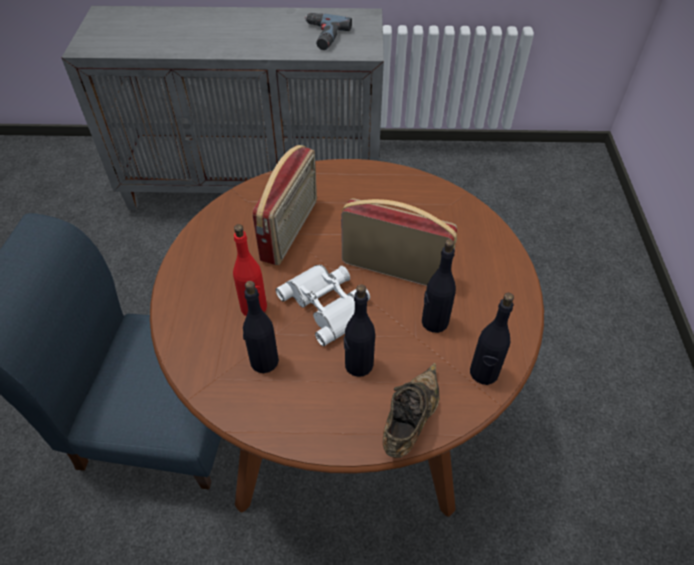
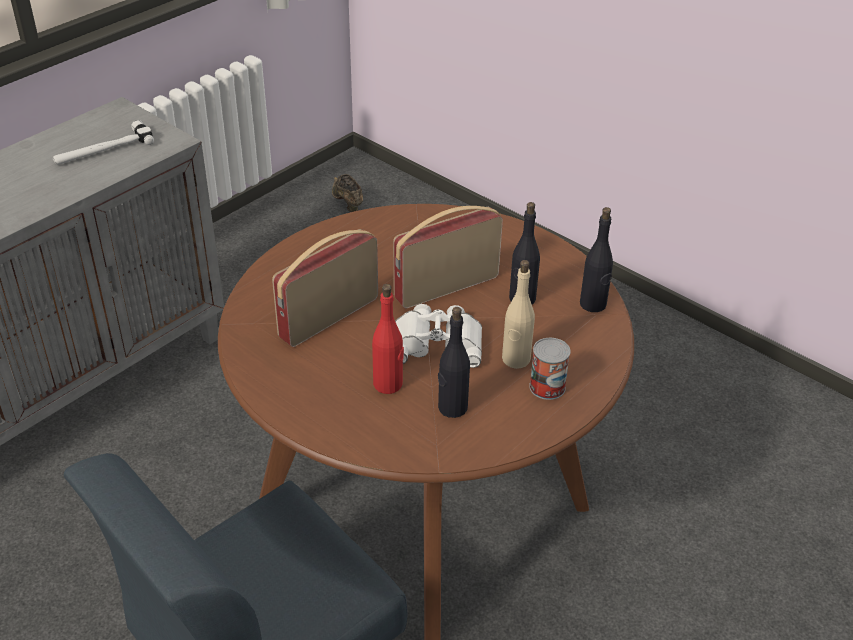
camera: 50 degrees left, 10 degrees down
(291, 230) = (328, 317): radio -> radio turned 105 degrees counterclockwise
(322, 36) = (103, 150): power drill -> hammer
(347, 407) = (547, 387): none -> can
(358, 365) = (516, 359): black bottle -> beige bottle
(409, 422) = (593, 363): brown shoe -> brown shoe (347, 202)

